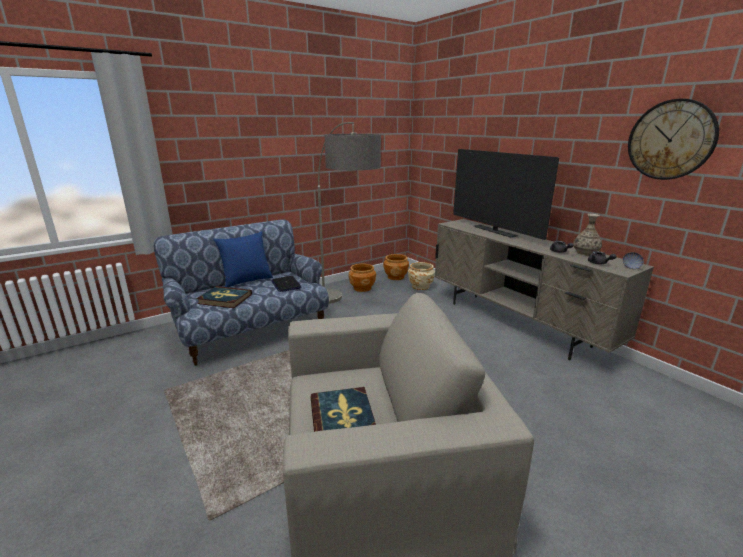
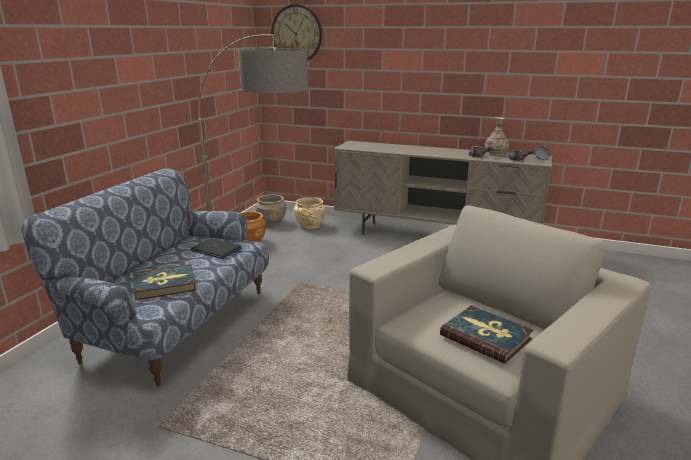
camera: 35 degrees left, 0 degrees up
(246, 280) = (154, 258): blue pillow -> none
(395, 277) = (271, 222): brown planter -> grey planter
(494, 231) = (397, 147): television -> none
(671, 140) = (552, 48): wall clock -> wall clock (297, 34)

